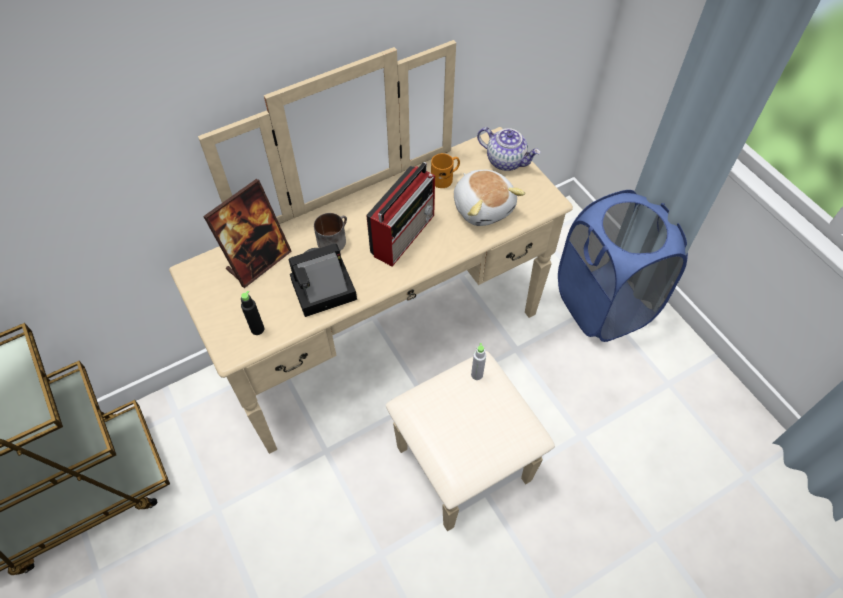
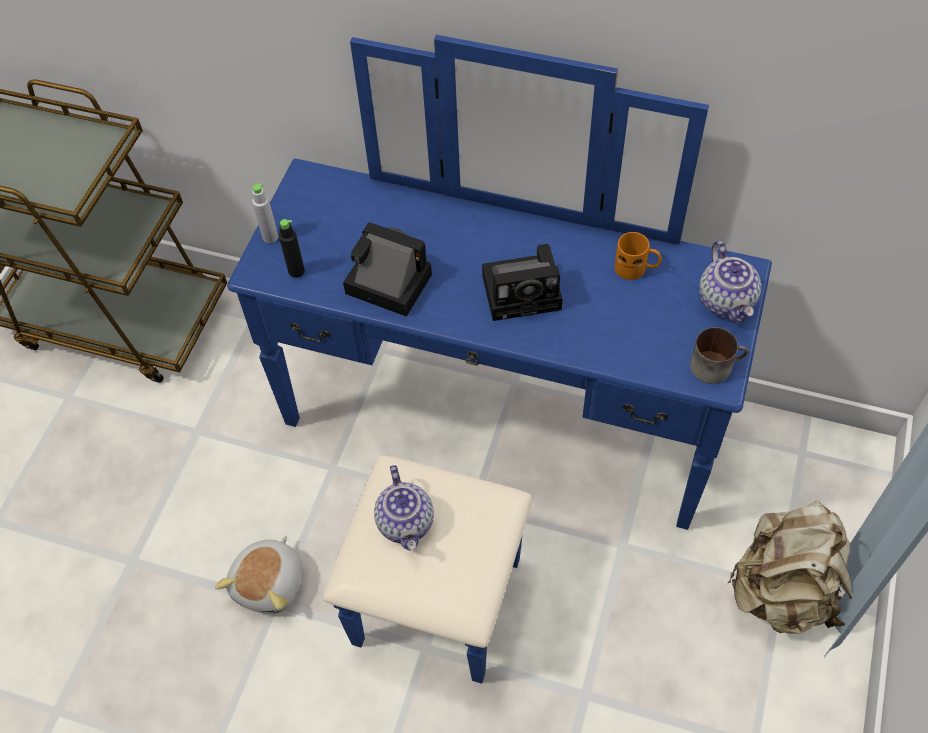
camera: 50 degrees right, 0 degrees up
(258, 261) = (367, 211): picture frame -> none
(333, 239) = (454, 242): mug -> mug (716, 364)
(403, 367) = (487, 457): beige dresser -> blue dresser
(404, 233) = (525, 291): radio -> camera
(450, 422) = (406, 523): none -> teapot
(477, 374) = (485, 505): grey bottle -> grey bottle (270, 237)
(483, 207) = (637, 329): plush toy -> plush toy (271, 583)
(603, 305) = (783, 591): blue laundry basket -> beige backpack

